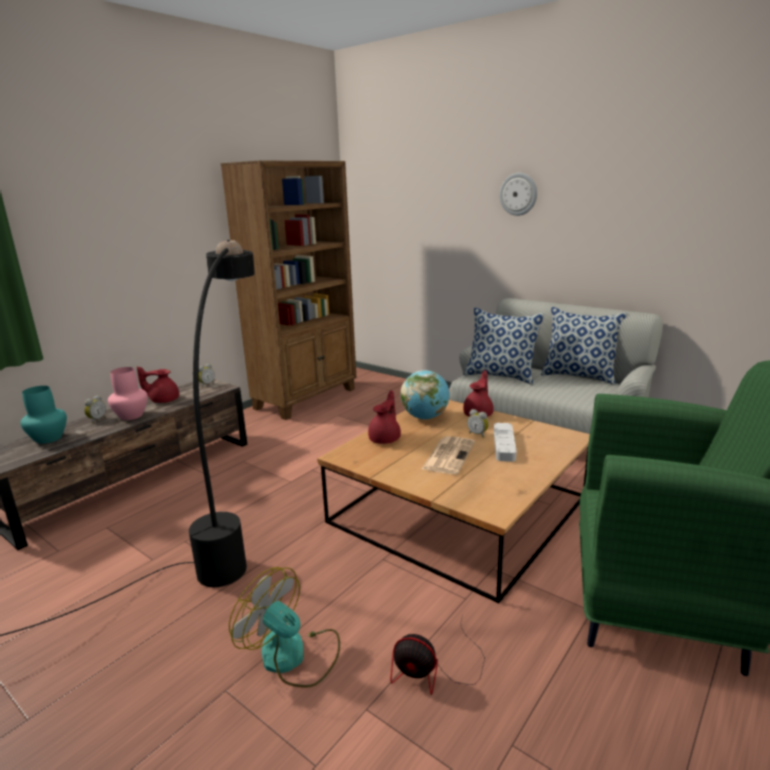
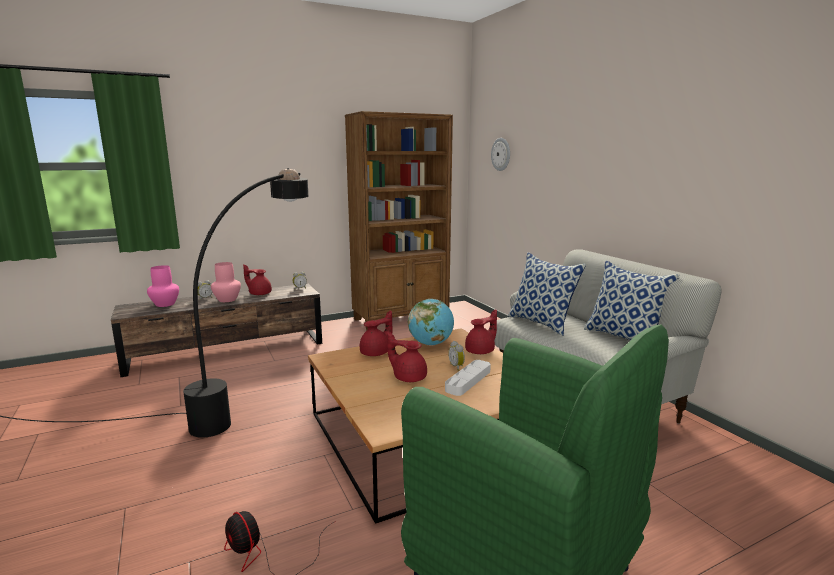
camera: 25 degrees right, 5 degrees down
(49, 438) = (165, 304): turquoise vase -> pink vase
(293, 656) = (187, 502): fan -> none
(448, 455) = (408, 377): newspaper -> red teapot
(518, 194) = (596, 145): wall clock -> wall clock (501, 154)

